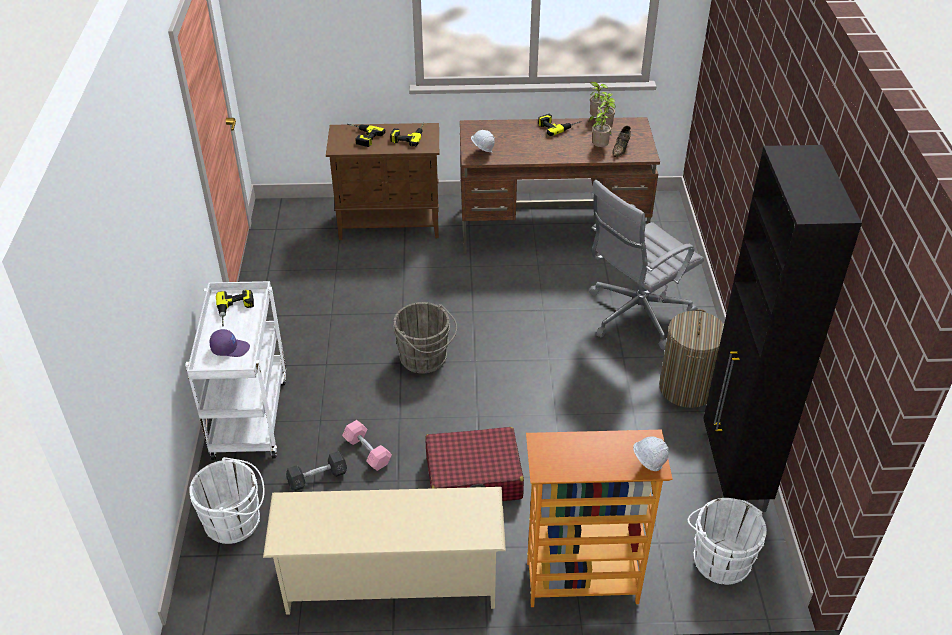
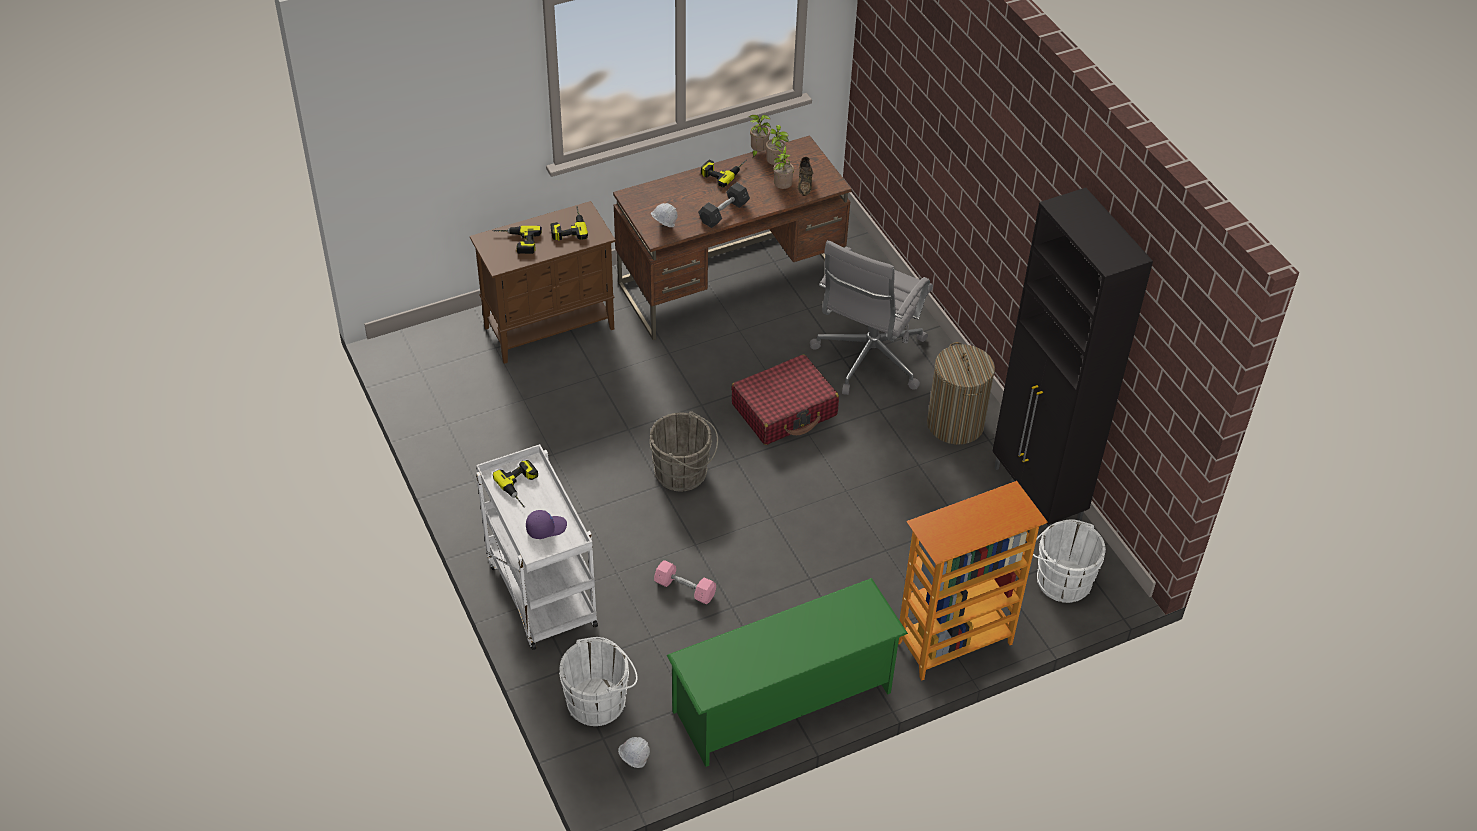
camera: 25 degrees left, 5 degrees up
(317, 478) = (652, 631): grey dumbbell -> grey dumbbell (724, 213)
(391, 580) = (783, 702): beige shoe rack -> green shoe rack
(474, 477) = (803, 579): red suitcase -> red suitcase (784, 410)
(647, 466) = (1022, 517): white hard hat -> white hard hat (633, 762)

